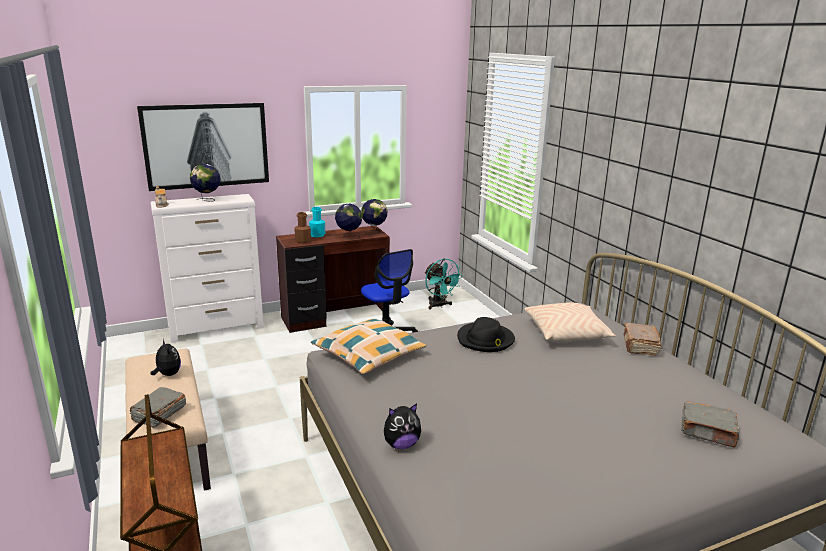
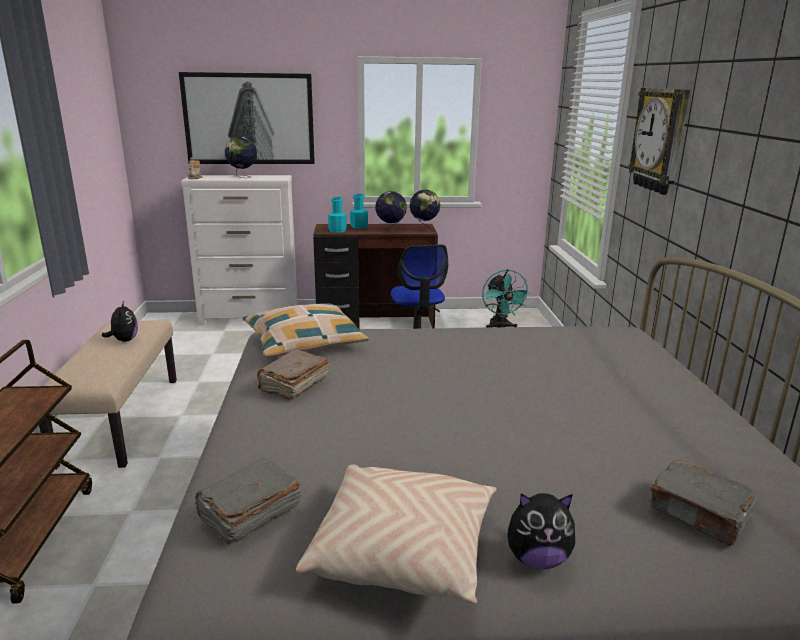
camera: 20 degrees right, 0 degrees up
(159, 414) = (80, 374): grey book -> grey book (248, 514)
(303, 241) = (337, 230): brown bottle -> turquoise bottle
(401, 444) = (242, 440): plush toy -> plush toy (537, 559)
(485, 340) = (458, 346): black hat -> none
(567, 334) = (576, 355): beige pillow -> beige pillow (403, 551)
(585, 167) = (661, 140): none -> wall clock
(639, 346) = (675, 384): brown book -> brown book (293, 385)

